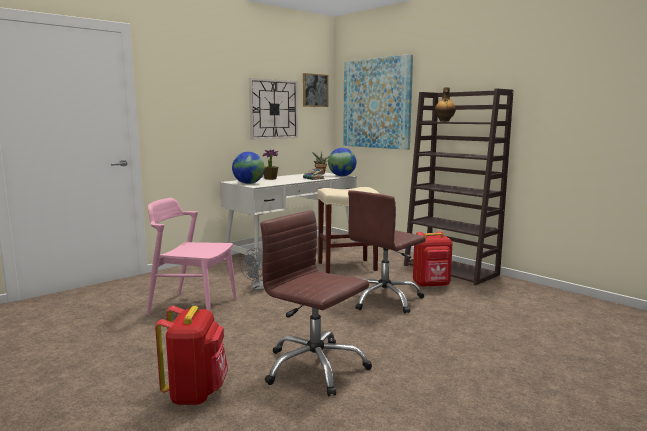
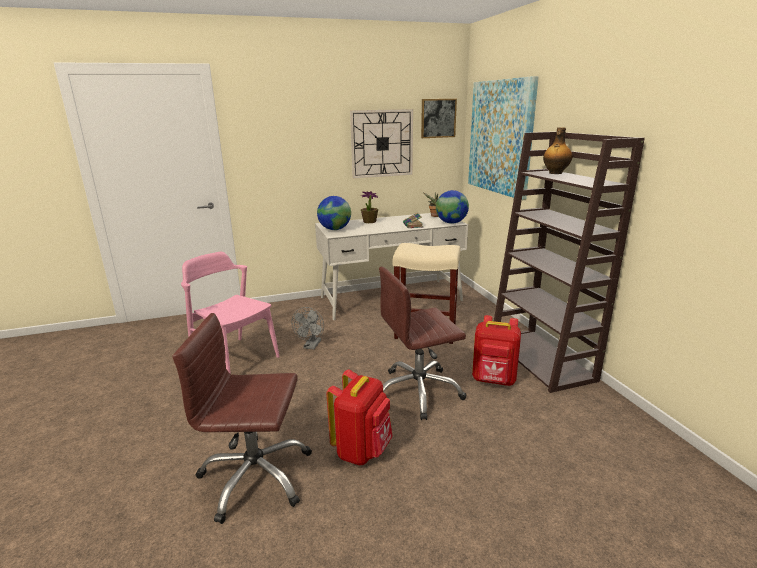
camera: 25 degrees right, 10 degrees up
(196, 393) = (131, 477): red backpack -> red backpack (362, 450)
(314, 367) = (255, 477): brown office chair -> brown office chair turned 60 degrees counterclockwise

